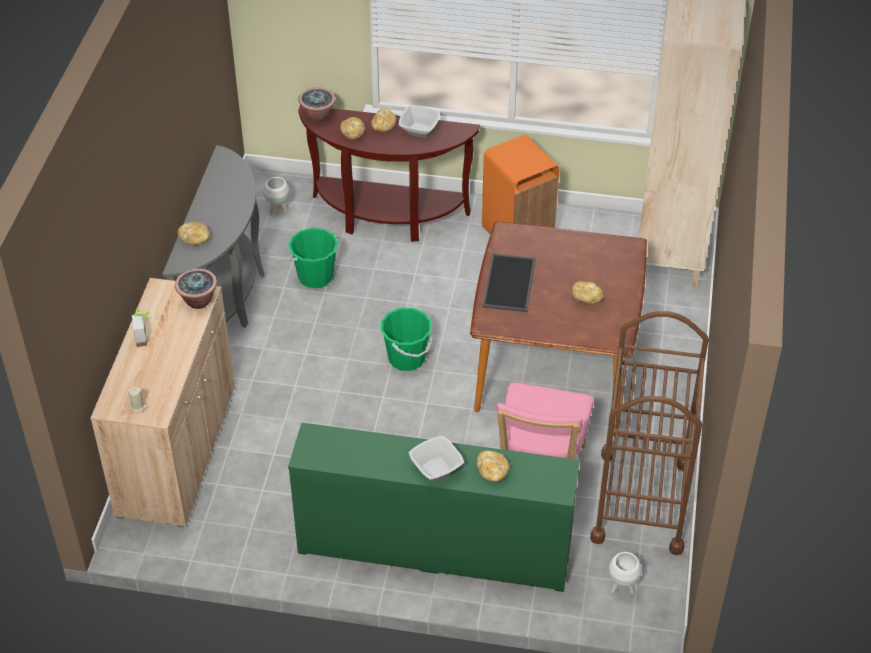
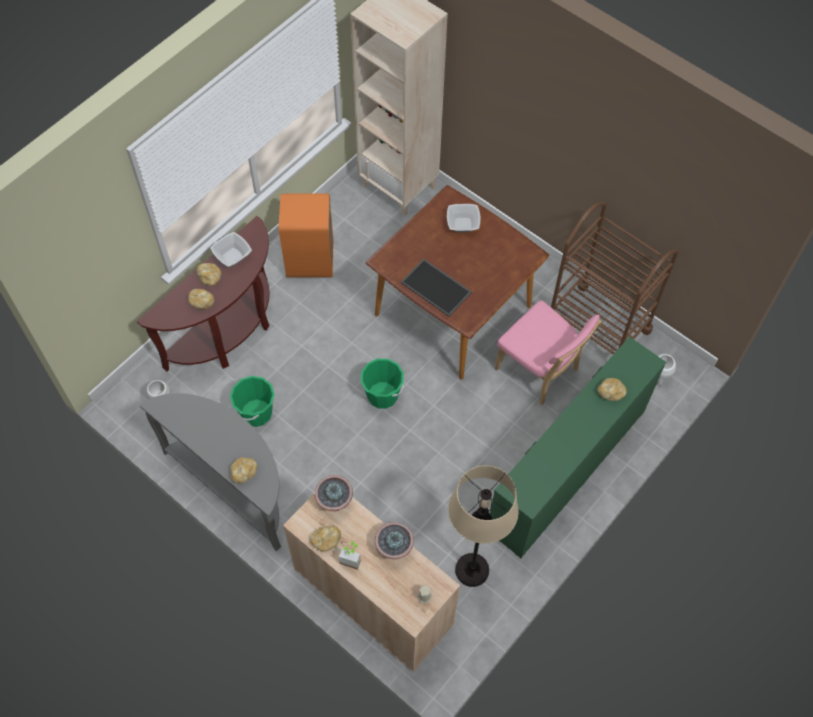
camera: 60 degrees left, 15 degrees up
(256, 517) = (472, 570): none -> beige floor lamp
(318, 116) = (161, 315): potted plant -> potted plant (394, 548)
(436, 468) = (588, 424): bowl -> bowl (462, 224)
(586, 298) = (481, 251): bread -> bread (326, 540)

